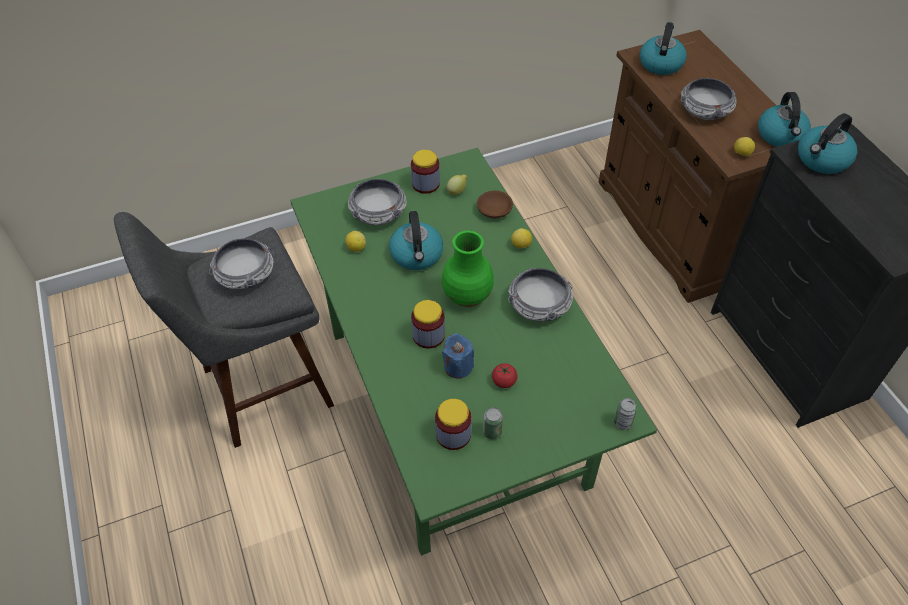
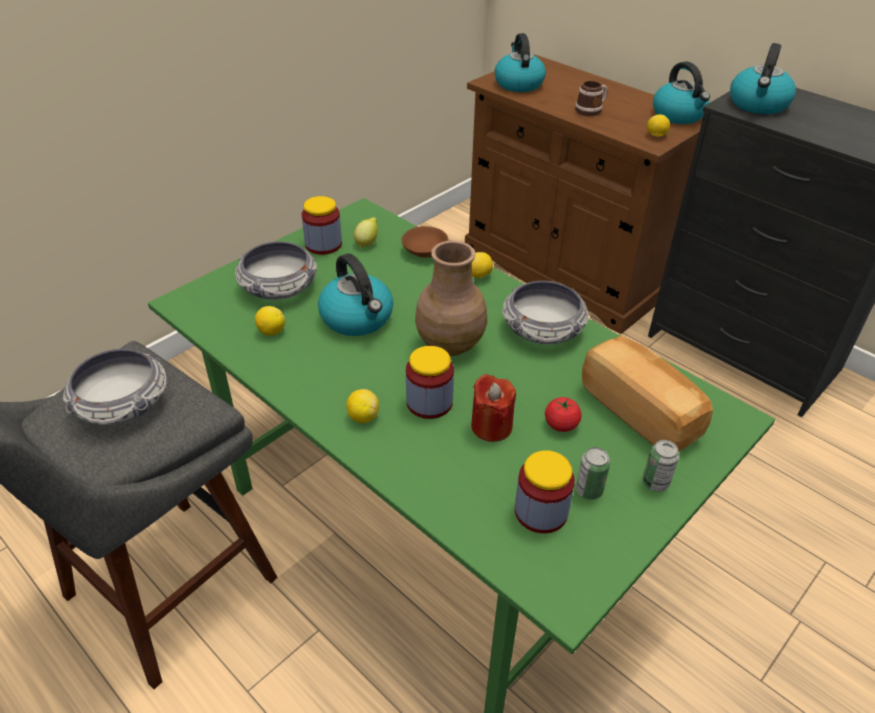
camera: 25 degrees left, 10 degrees down
(382, 331) = (363, 417): none -> lemon
(458, 366) = (491, 426): blue candle -> red candle
(467, 295) = (450, 343): green vase -> brown vase
(564, 391) = (640, 411): none -> bread
(622, 423) = (733, 424): can -> can (655, 482)
(705, 110) = (591, 110): bowl -> mug

